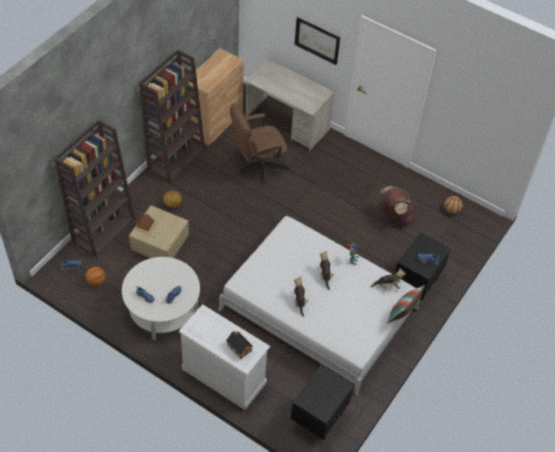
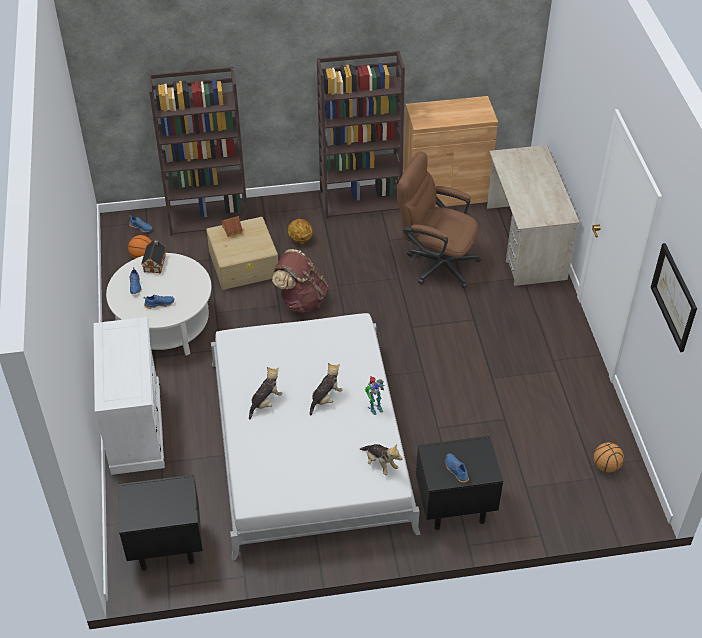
camera: 50 degrees right, 5 degrees down
(239, 347) = (122, 381): toy house -> toy house (155, 263)
(317, 40) = (581, 134): picture -> picture (674, 297)
(396, 215) = (527, 420): brown backpack -> brown backpack (301, 300)
(402, 314) = (356, 504): pillow -> none

